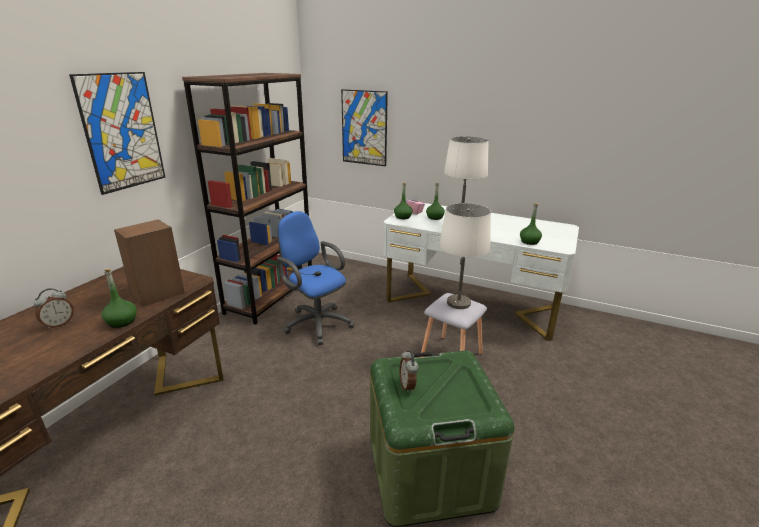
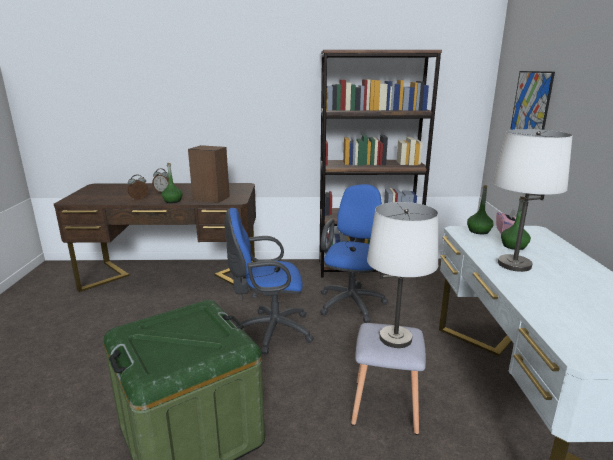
camera: 65 degrees right, 5 degrees down
(122, 132) = (261, 89): picture -> none
(317, 383) = (270, 331): none -> blue office chair
(408, 386) = (177, 322): alarm clock -> alarm clock (139, 199)
(529, 242) = (554, 321): green bottle -> none

